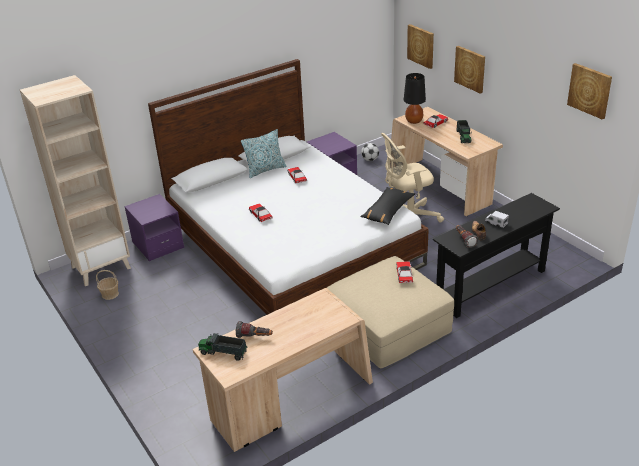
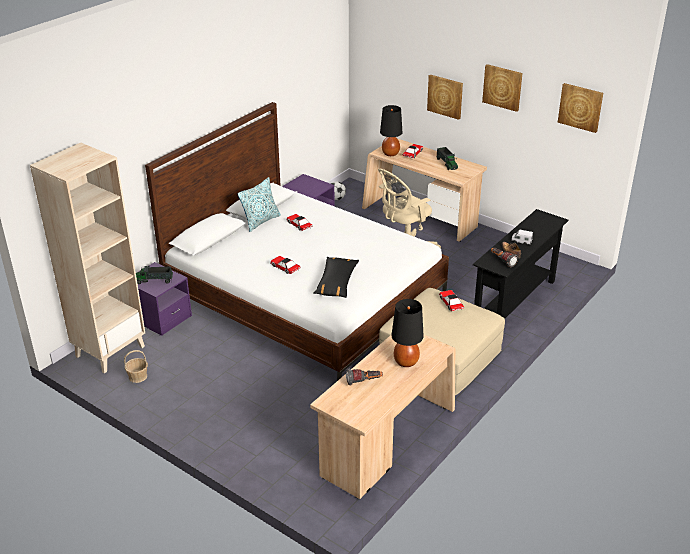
camera: 20 degrees left, 0 degrees up
(223, 353) = (343, 402): toy truck -> toy truck (154, 280)
(306, 325) = (406, 362): none -> black table lamp
(387, 211) = (408, 245): black pillow -> black pillow (336, 283)
(421, 46) = (384, 77): picture -> picture (502, 87)

